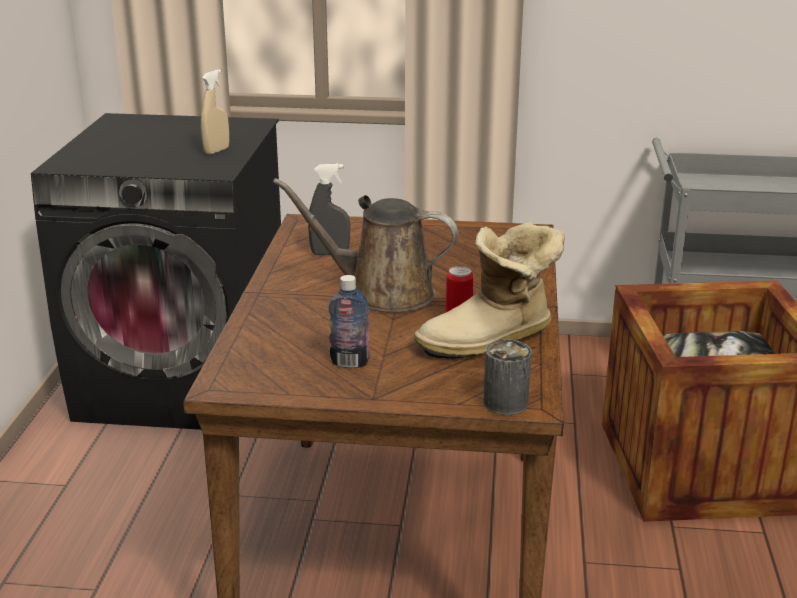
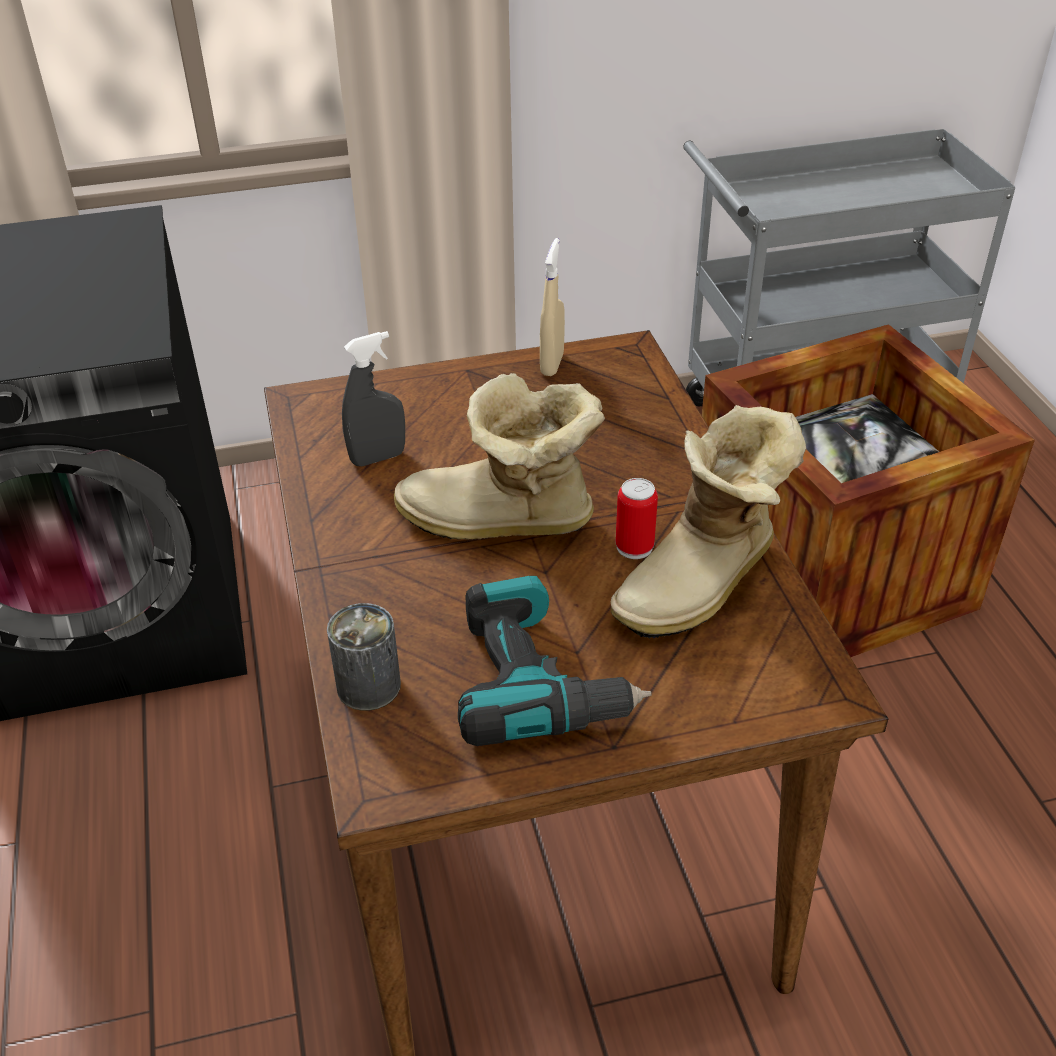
camera: 20 degrees left, 15 degrees up
(216, 151) = (106, 295): beige spray bottle -> beige spray bottle (552, 364)
(350, 363) = (539, 681): bottle -> power drill
(382, 293) = (500, 523): brown watering can -> boot
(505, 403) = (794, 701): can -> can (368, 686)

